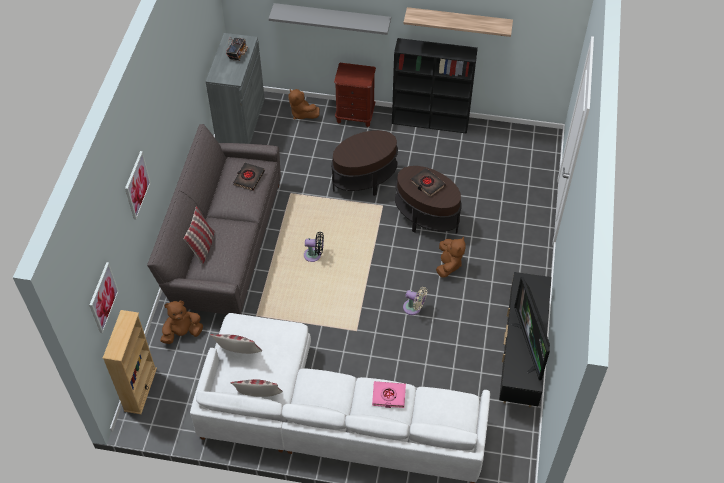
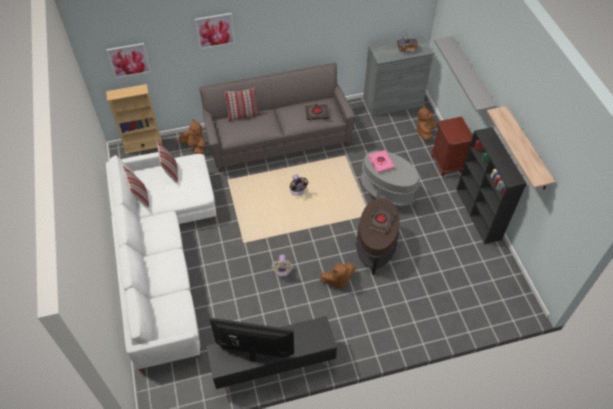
camera: 65 degrees right, 0 degrees up
(364, 180) = (386, 194): brown side table -> grey side table
(388, 396) = (169, 272): pink book -> pink book (380, 163)
(530, 346) = (254, 353): television -> television turned 45 degrees clockwise

